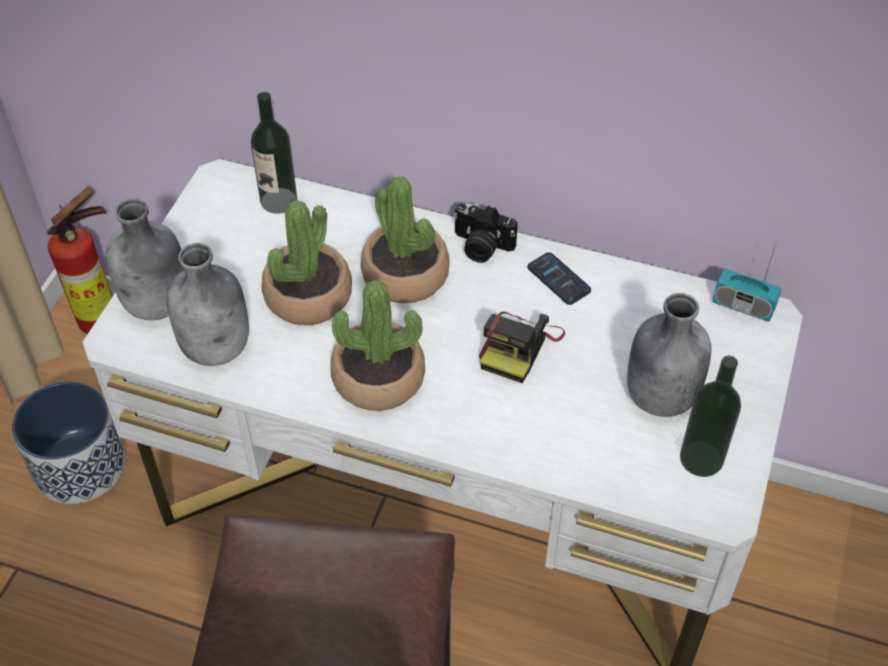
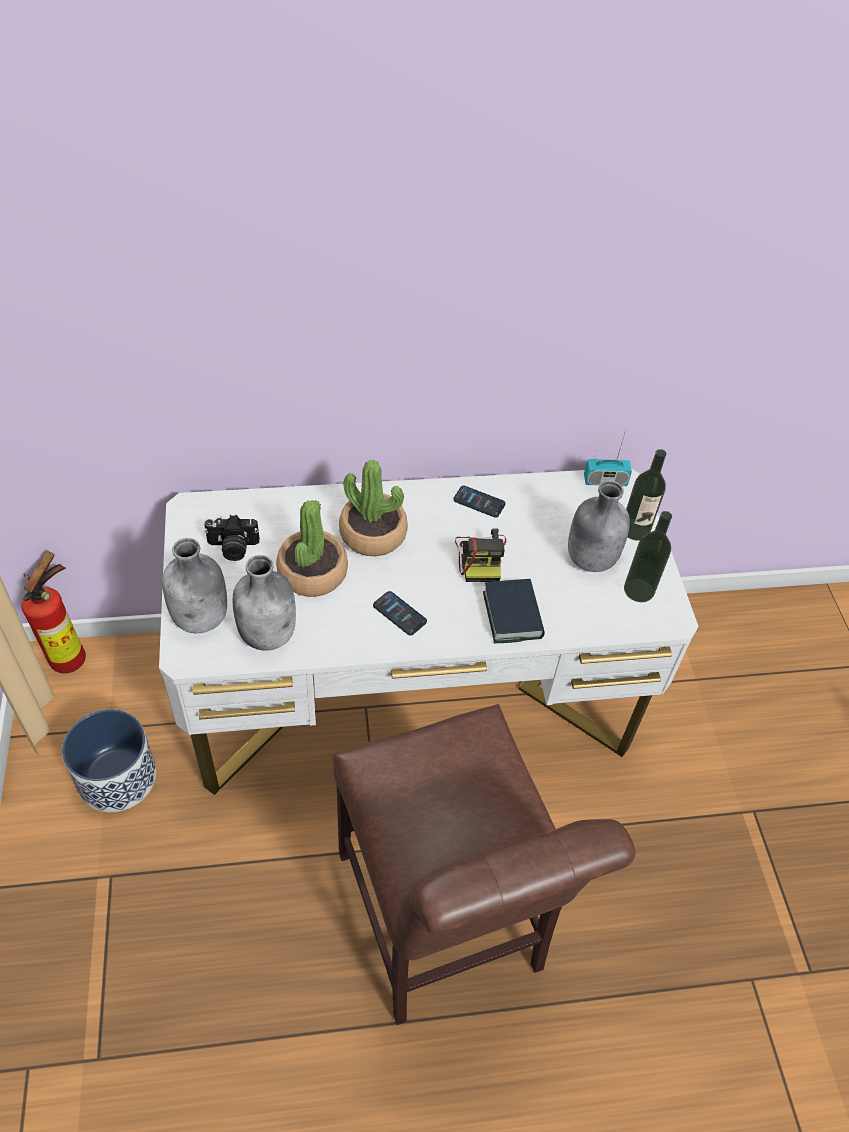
camera: 30 degrees left, 0 degrees up
(278, 200) = (245, 510): bottle -> bottle (635, 529)
(378, 378) = (399, 614): potted plant -> phone
(481, 247) = (413, 497): camera -> camera (233, 548)
(514, 430) = (512, 615): none -> book

